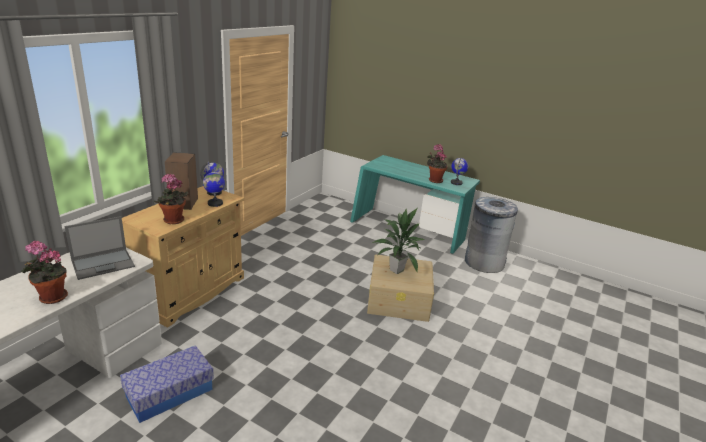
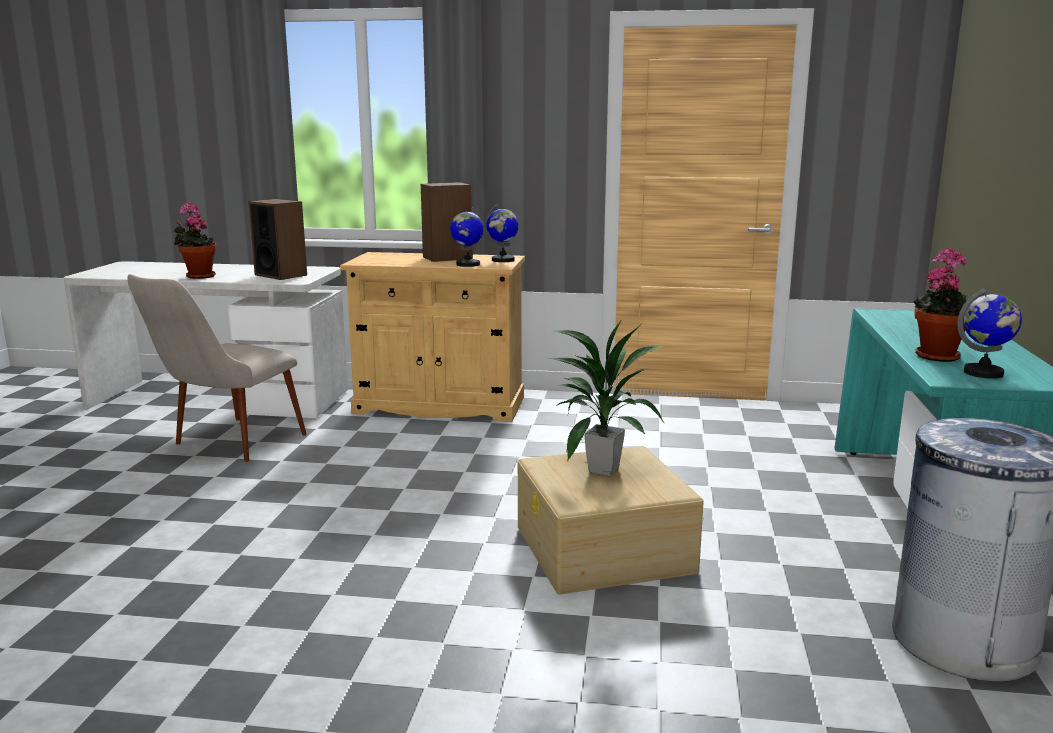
camera: 70 degrees right, 10 degrees down
(104, 263) = (281, 275): laptop -> speaker
(169, 393) = (225, 446): storage box -> beige chair
(173, 221) = (388, 262): potted plant -> none

